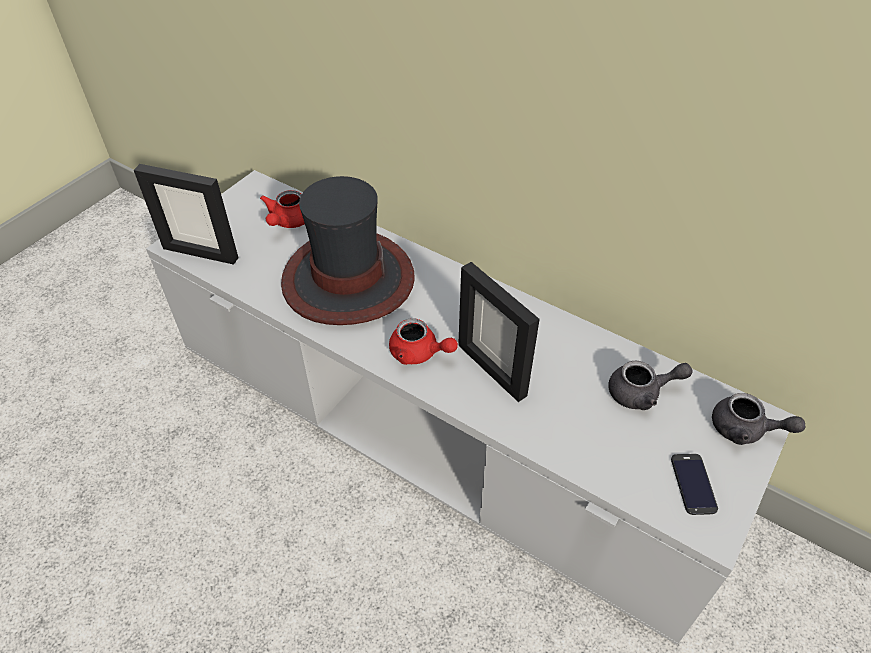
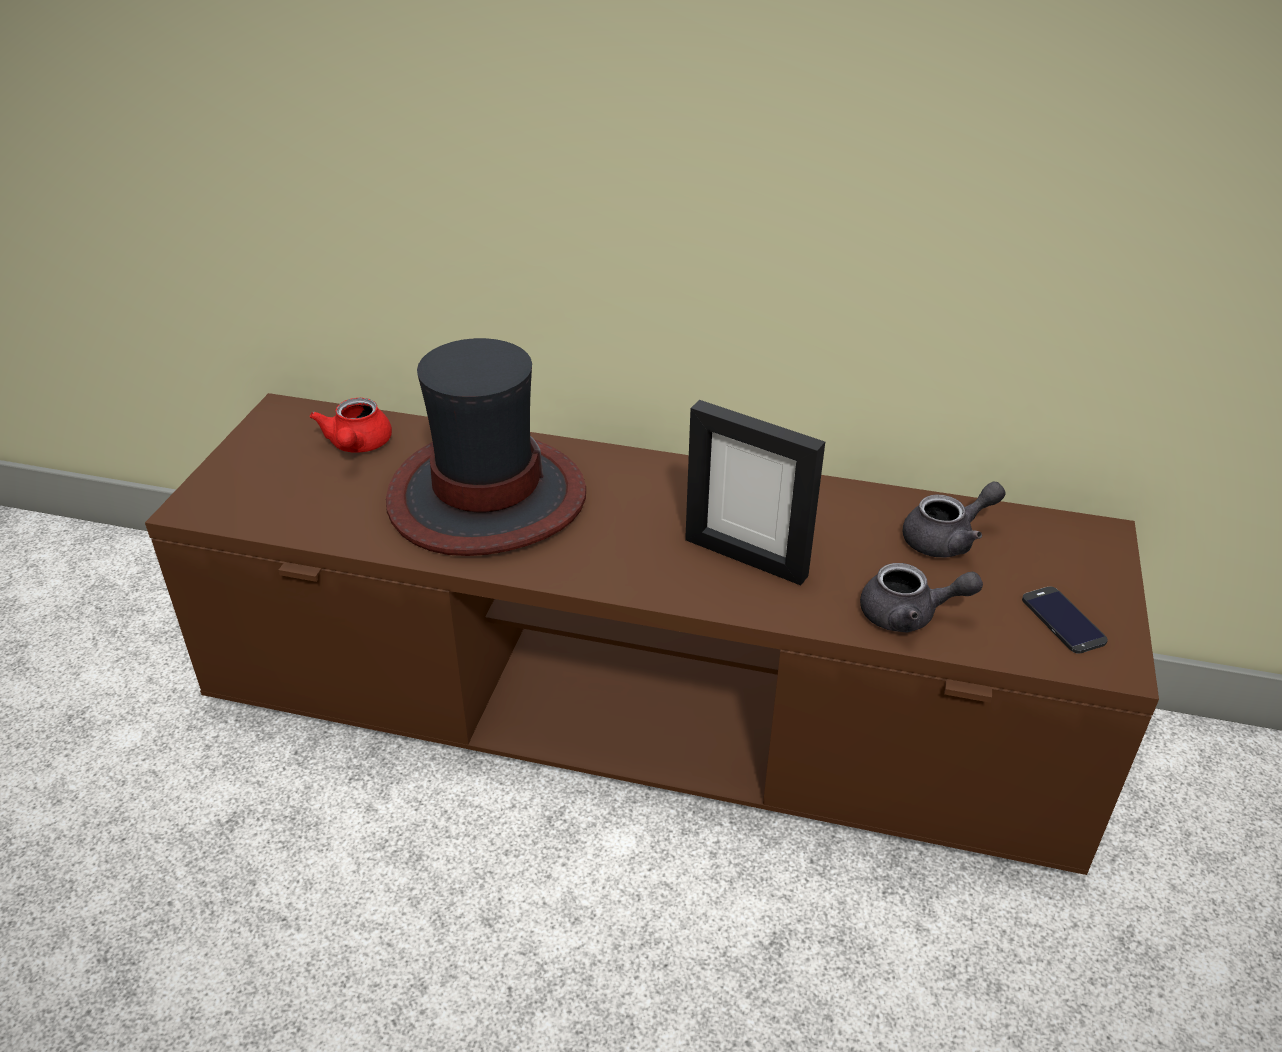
camera: 20 degrees left, 10 degrees down
(201, 252) = (240, 508): picture frame -> none
(419, 353) = (637, 561): red teapot -> none
(438, 426) = (641, 705): white tv stand -> brown tv stand
(745, 430) = (1088, 549): grey teapot -> grey teapot (909, 615)

